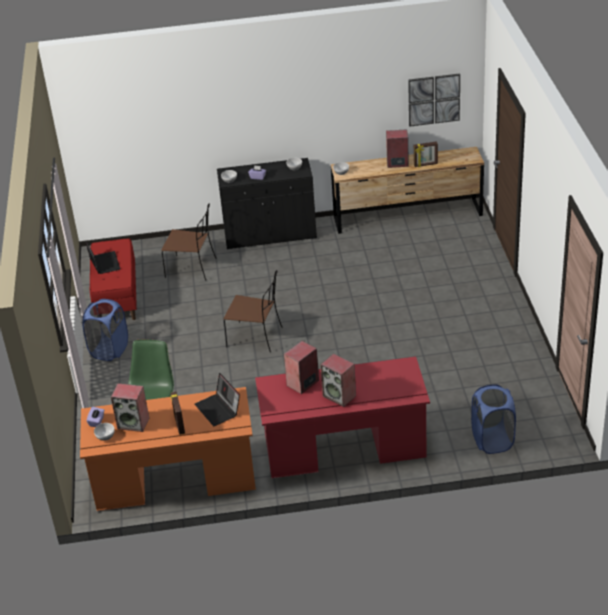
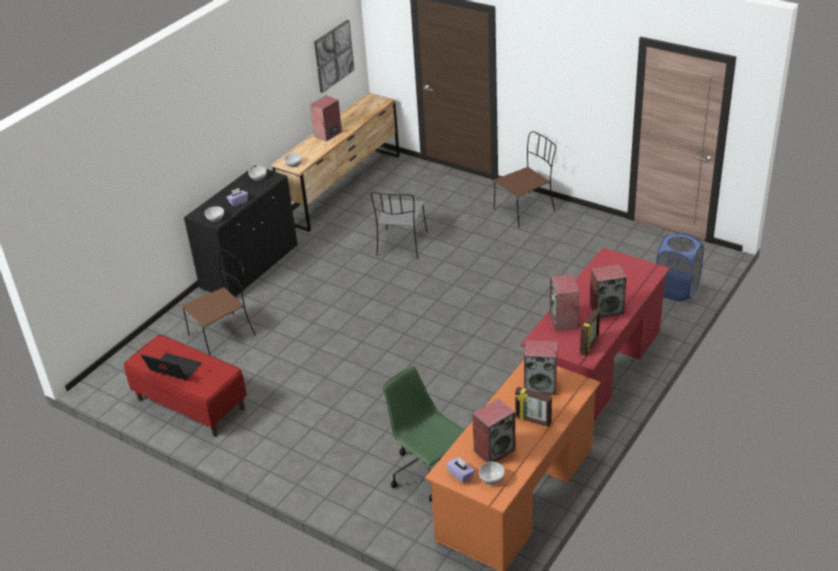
camera: 50 degrees left, 0 degrees up
(109, 350) = (266, 449): blue laundry basket -> none
(219, 409) = (541, 385): laptop -> speaker
(256, 337) = (382, 346): brown chair -> brown chair (525, 209)
(376, 280) = (401, 244): none -> grey chair
(425, 165) = (353, 123): picture frame -> picture frame (589, 345)

